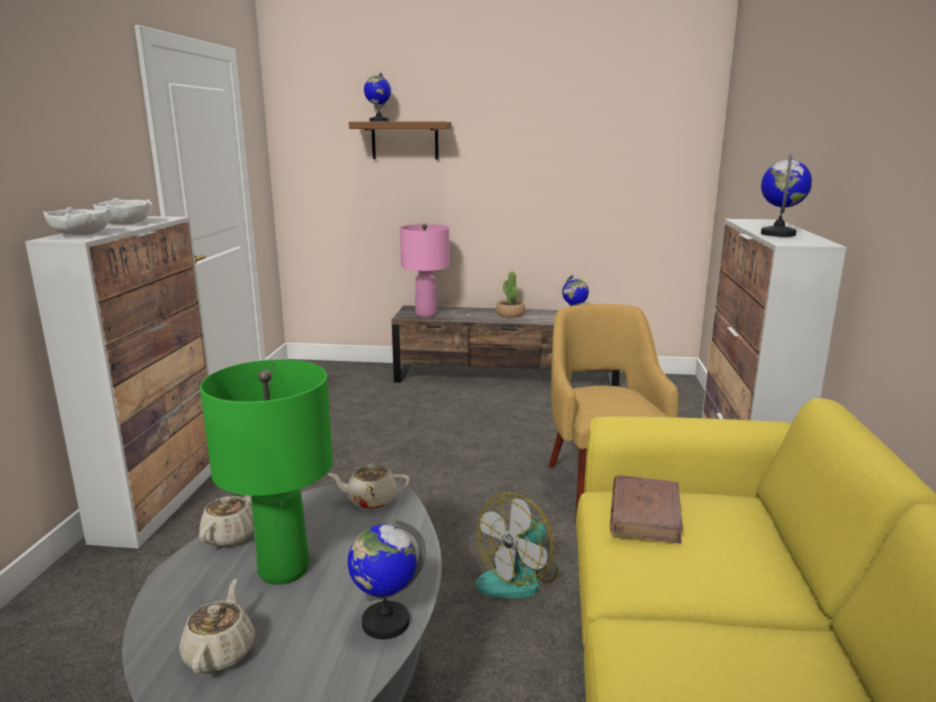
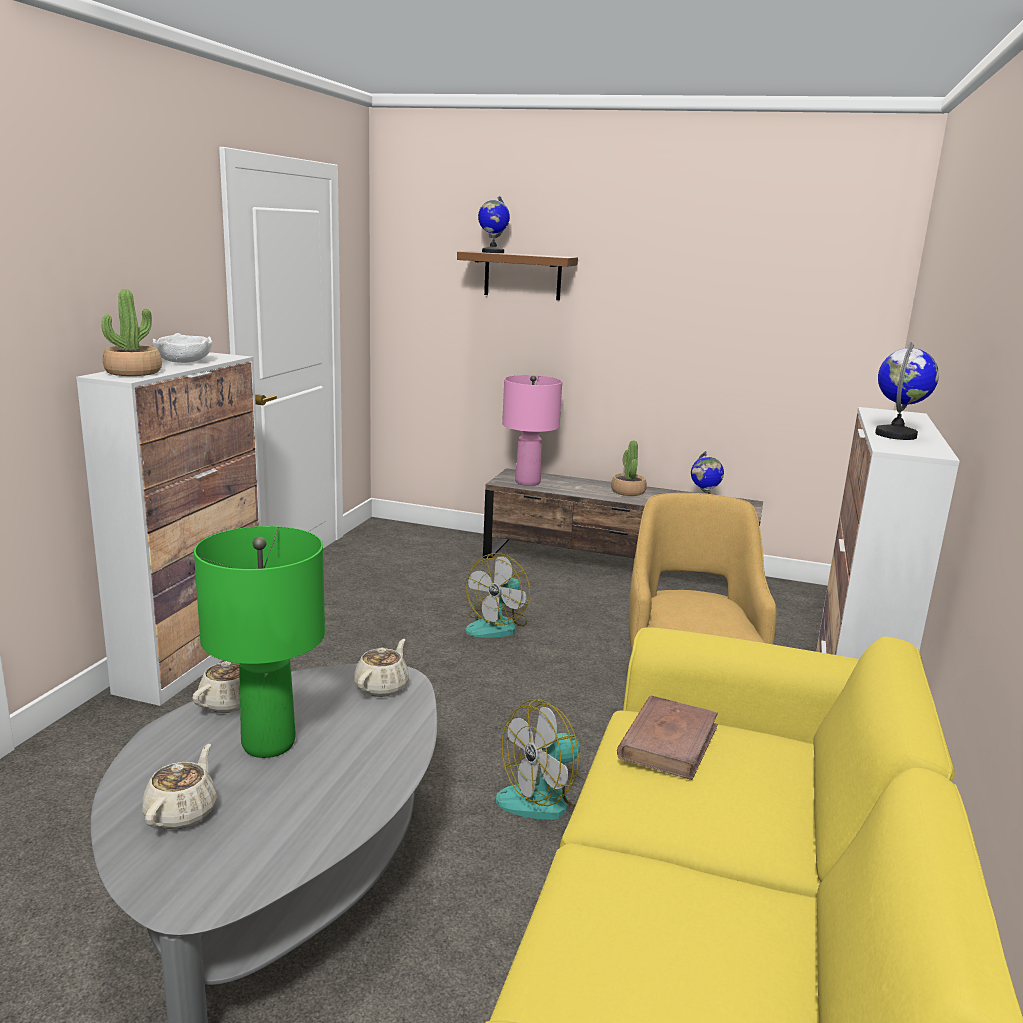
camera: 10 degrees right, 0 degrees up
(82, 234) = (133, 372): white bowl -> potted plant
(371, 500) = (382, 687): beige teapot -> beige teapot turned 105 degrees clockwise
(385, 622) = (348, 810): globe -> none
(425, 436) = (497, 626): none -> fan

